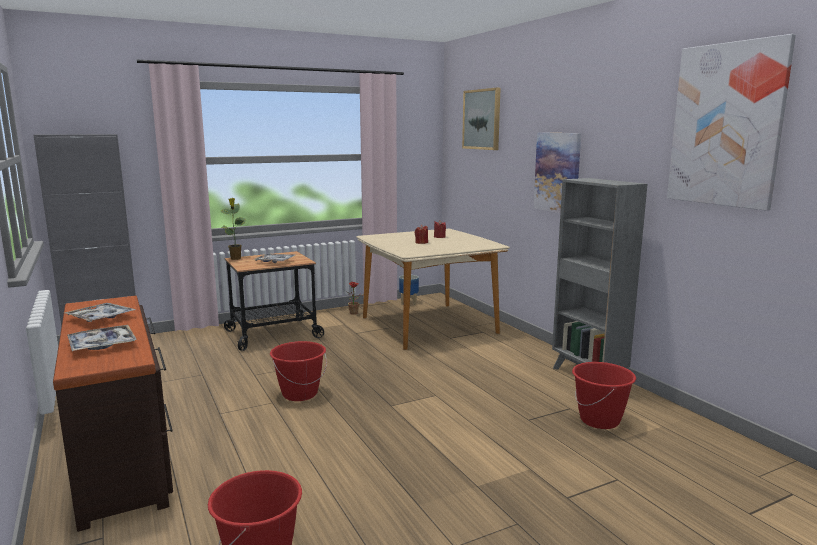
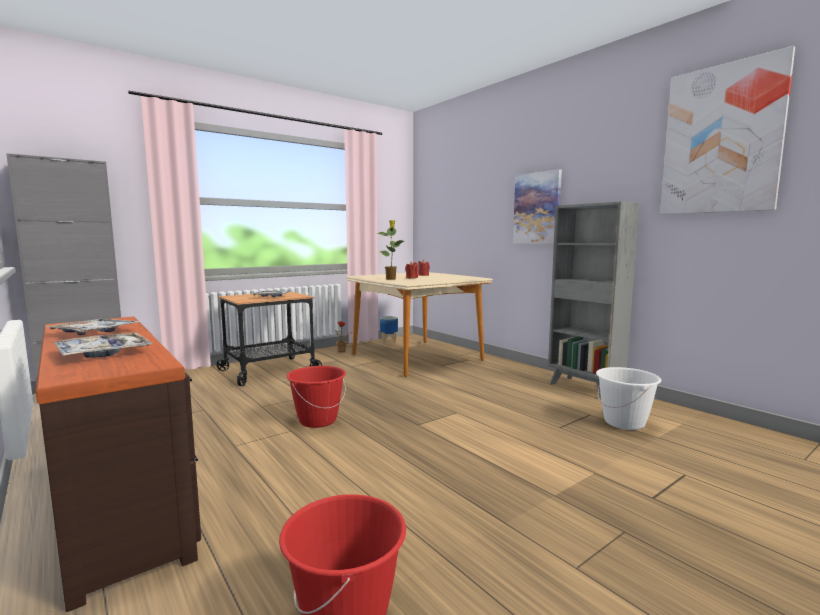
camera: 10 degrees left, 5 degrees down
(236, 258) = (230, 296): potted plant -> potted plant (391, 279)
(482, 119) = (454, 173): picture -> none
(600, 420) = (624, 423): red bucket -> white bucket

